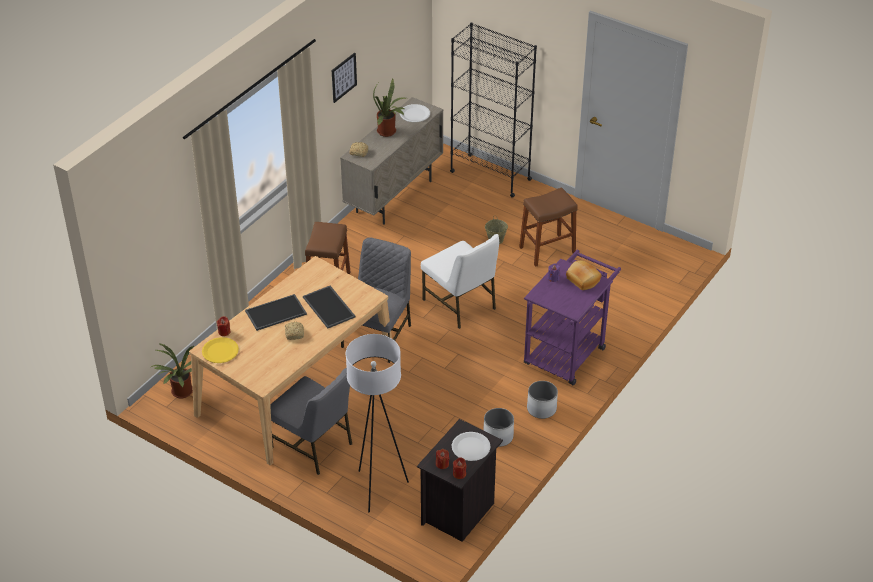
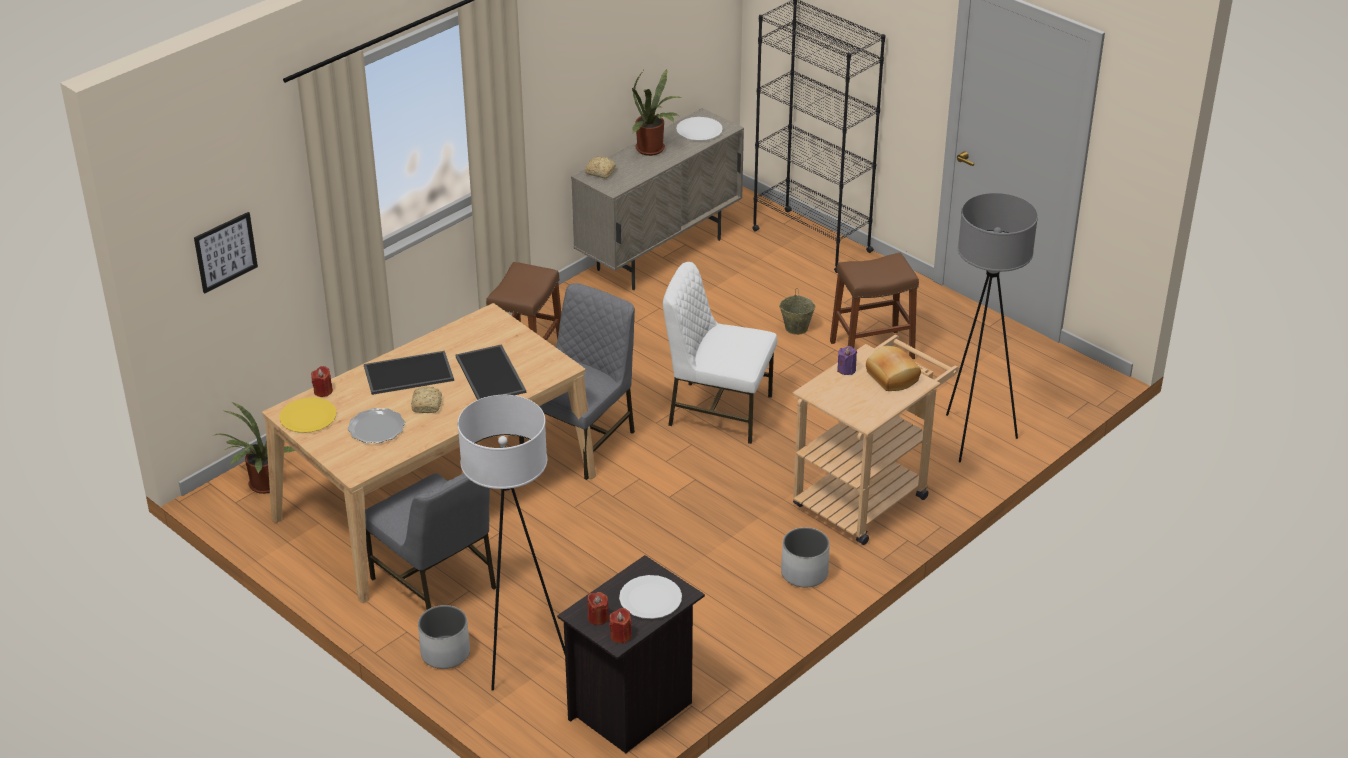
camera: 10 degrees right, 5 degrees down
(267, 354) = (377, 428): none -> plate
(343, 77) = (582, 51): picture -> picture (225, 252)
(460, 304) = (718, 411): white chair -> white chair turned 135 degrees clockwise
(498, 436) = (724, 605): white planter -> white planter (445, 653)
(568, 351) = (868, 495): purple cart -> beige cart
(624, 303) = (973, 437): none -> grey floor lamp

